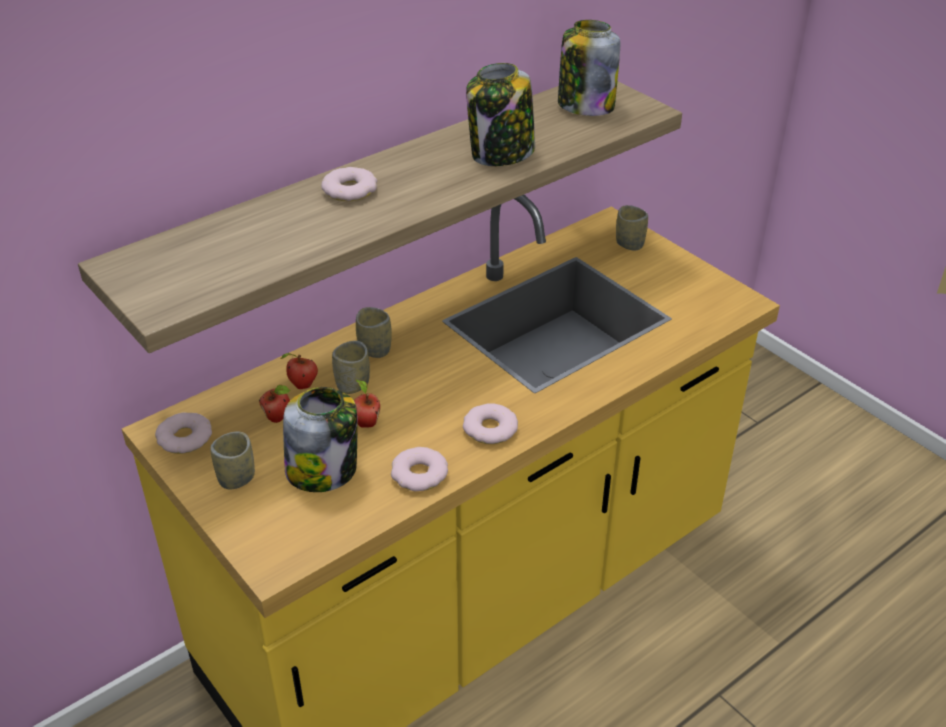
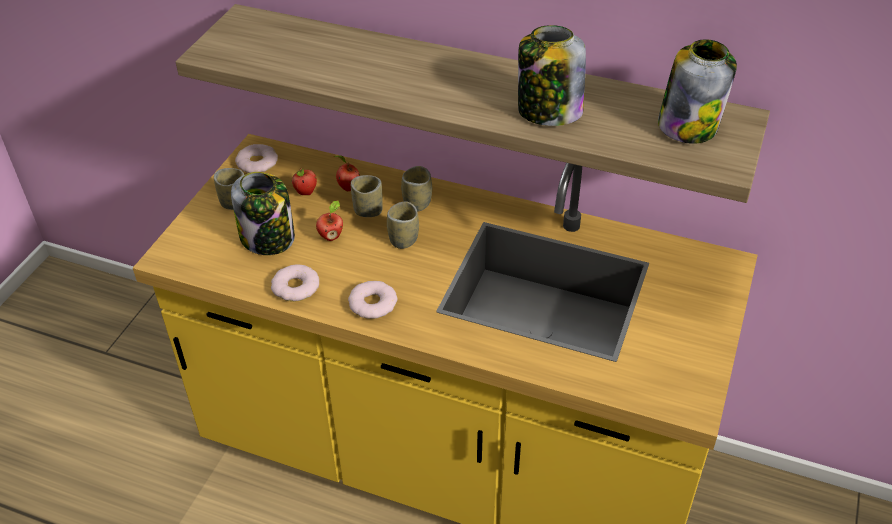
camera: 60 degrees right, 5 degrees up
(350, 190) = (417, 64): donut -> none
(629, 244) = (707, 290): cup -> cup (403, 239)

